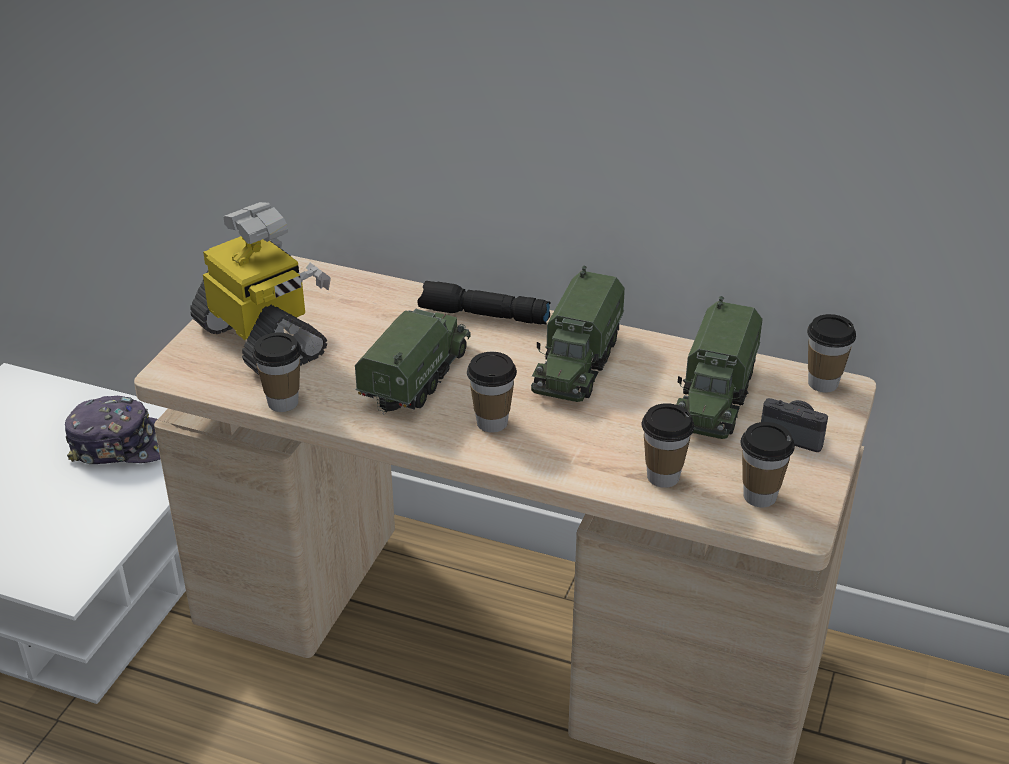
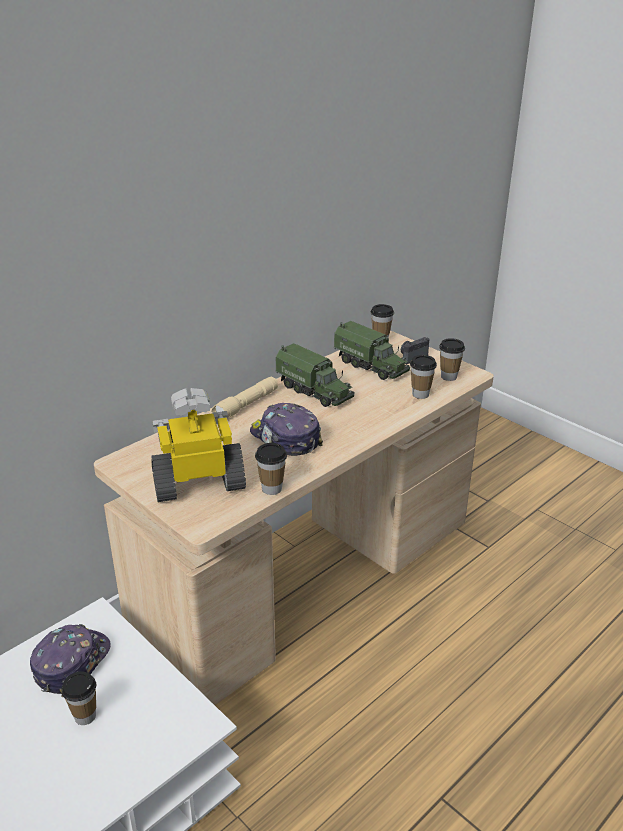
camera: 65 degrees left, 5 degrees down
(417, 376) = (285, 439): toy truck -> cap
(482, 316) = (246, 405): black flashlight -> beige flashlight
(492, 422) = (345, 427): cup -> cup (85, 716)

